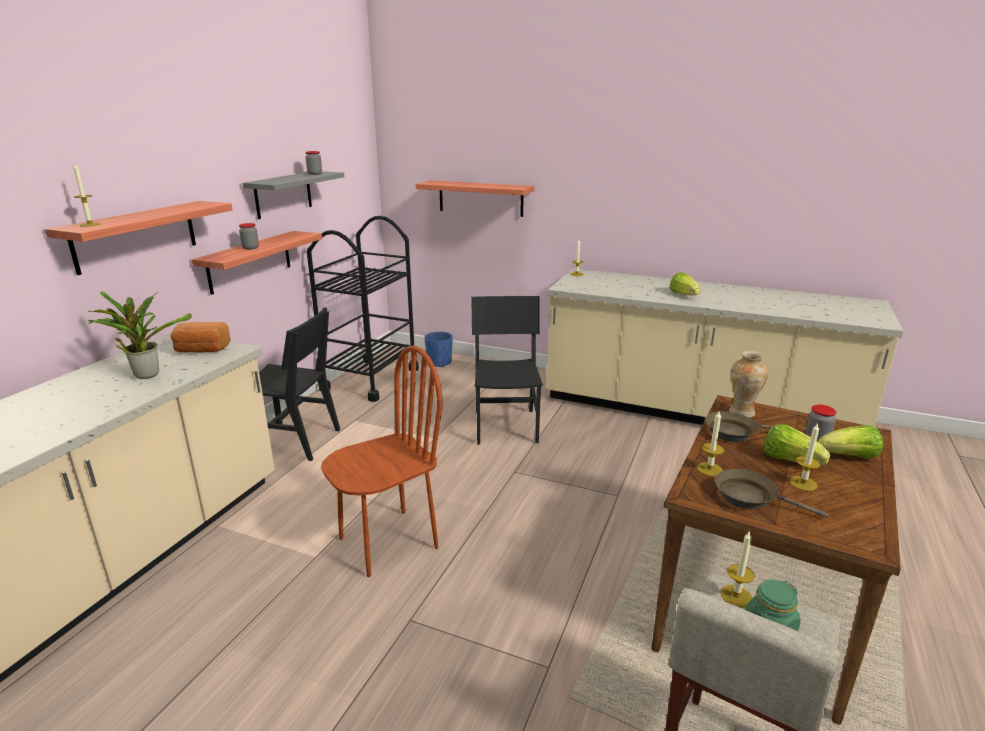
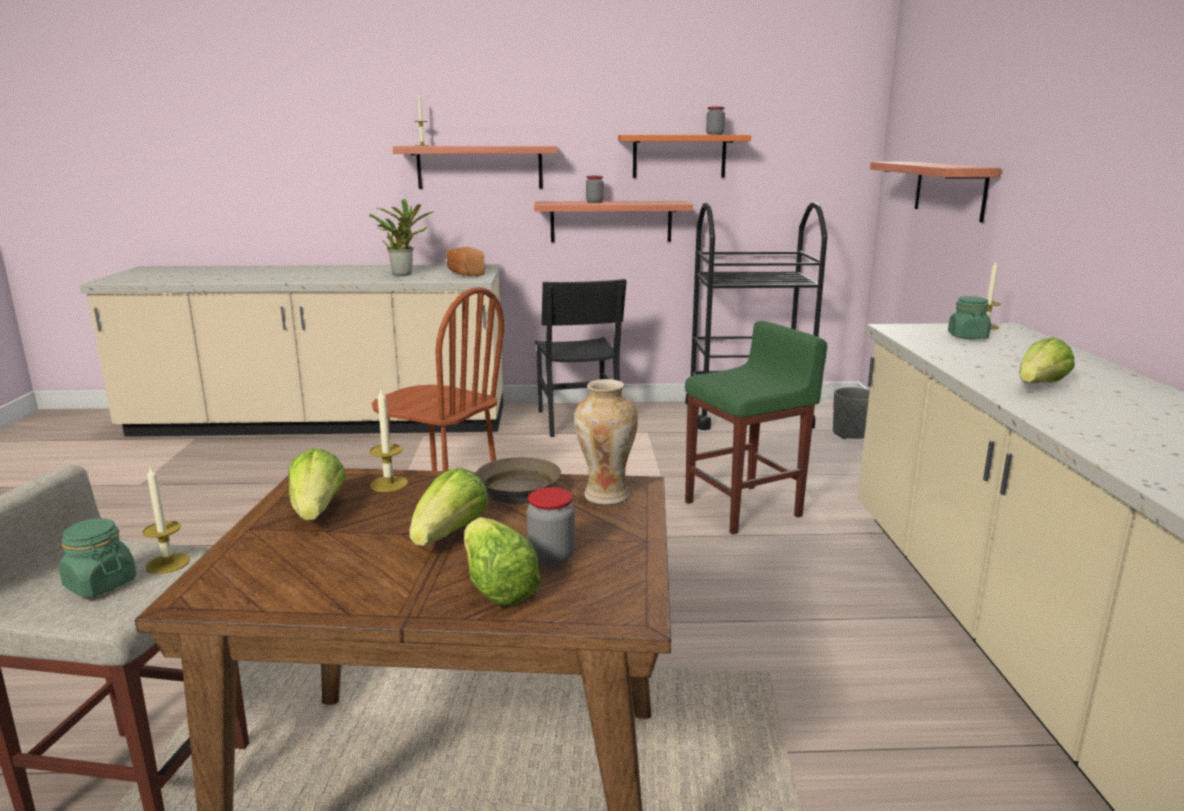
camera: 65 degrees right, 5 degrees down
(283, 194) = (679, 156): grey shelf -> orange shelf
(439, 363) = (851, 434): blue planter -> grey planter
(506, 426) = (744, 508): black chair -> green stool
(594, 282) = (967, 337): none -> green jar
(750, 497) = (317, 511): brown frying pan -> lettuce
(803, 483) = (375, 546): candle -> none

